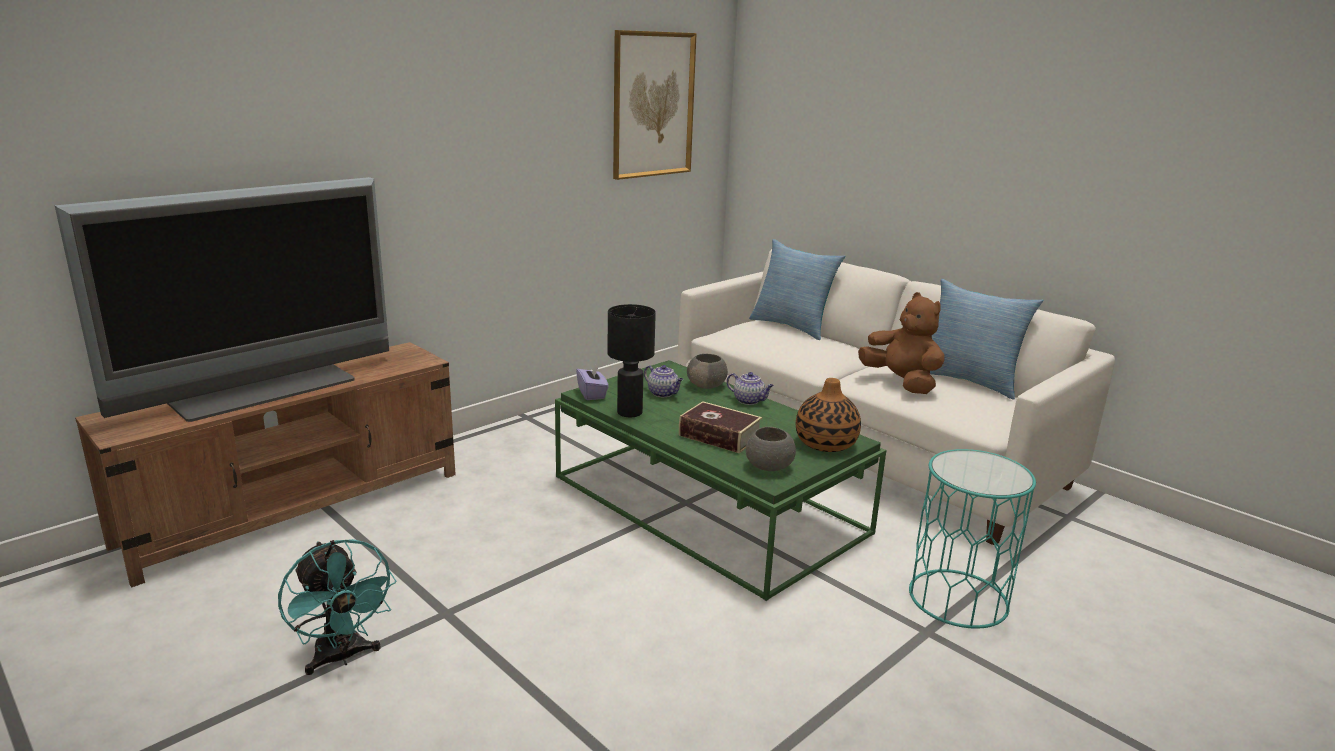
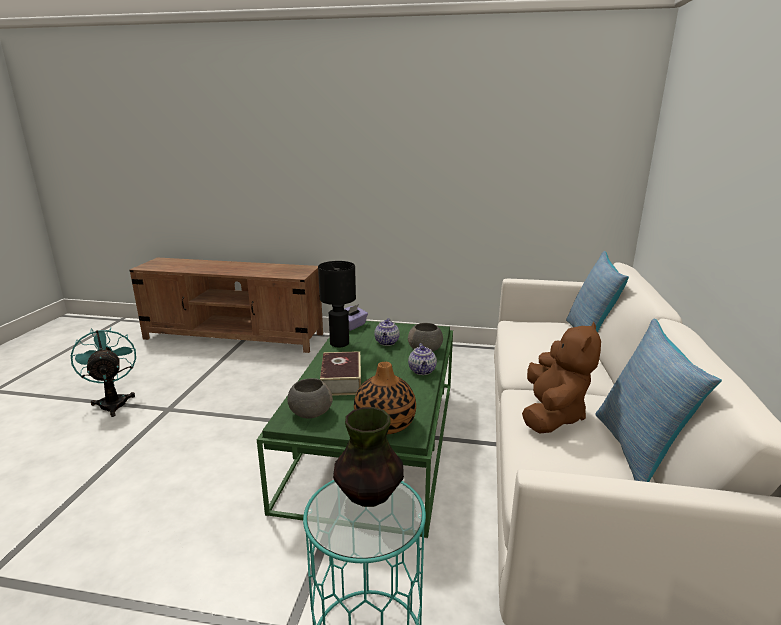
camera: 55 degrees right, 0 degrees up
(263, 389) = (218, 266): television -> none
(342, 657) = (113, 402): turquoise fan -> turquoise fan turned 135 degrees clockwise
(652, 105) = (548, 122): picture -> none
(963, 464) = (369, 495): none -> vase

